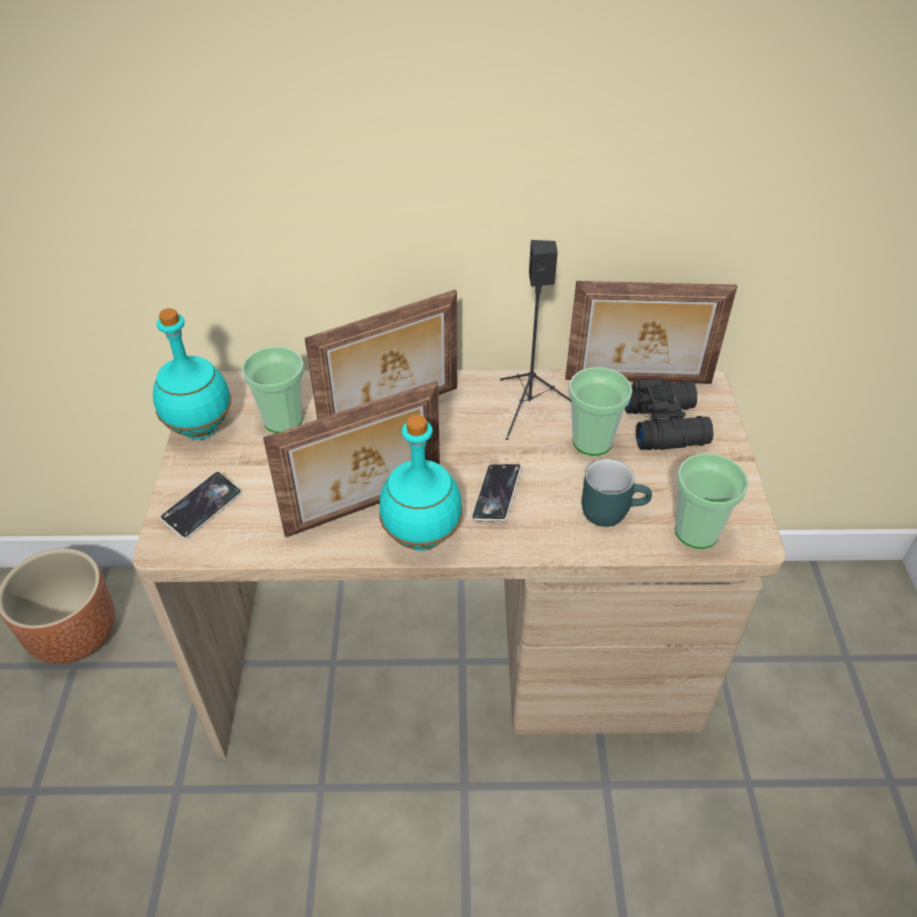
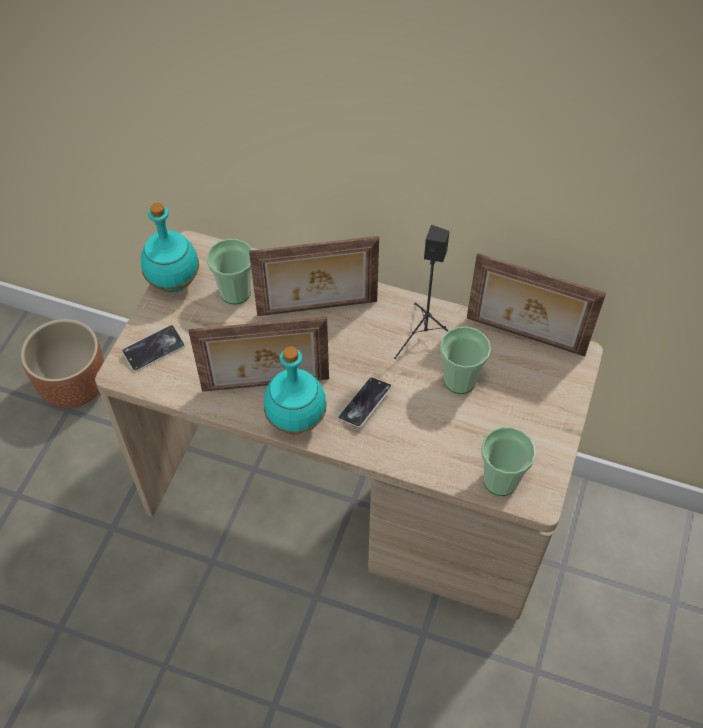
camera: 20 degrees right, 10 degrees up
(611, 509) = (445, 442): turquoise mug -> none
(666, 424) = (526, 382): black binoculars -> none

